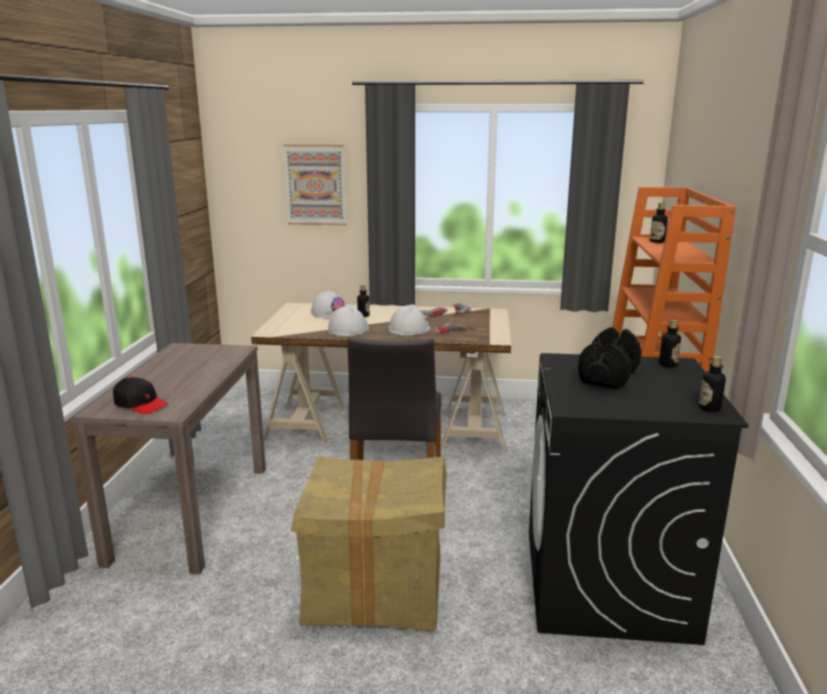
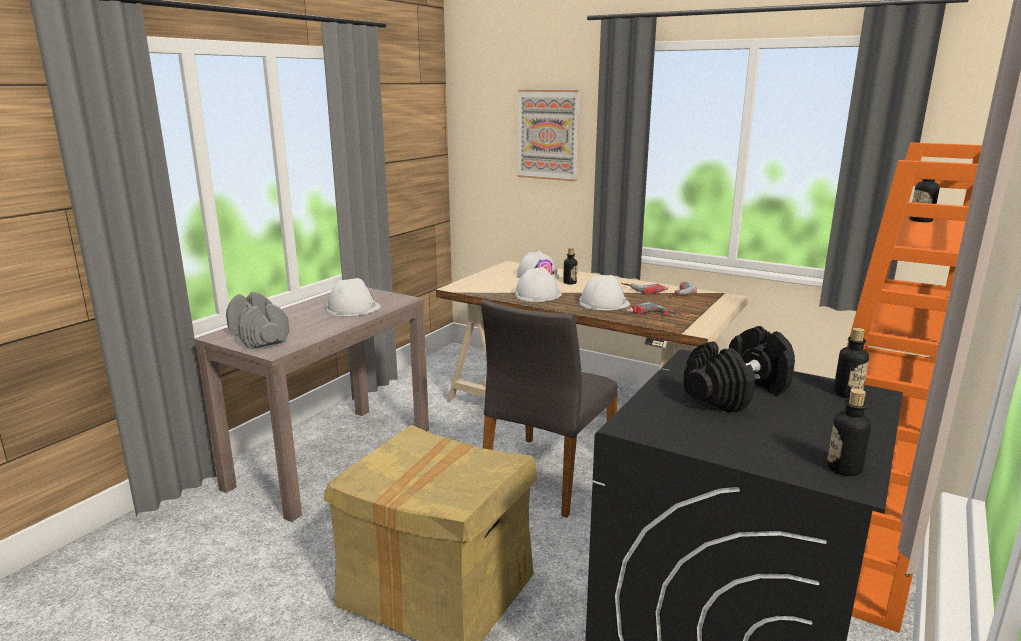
camera: 25 degrees right, 0 degrees up
(141, 404) = (259, 337): black cap -> grey dumbbell
(201, 364) = (353, 308): none -> white hard hat

